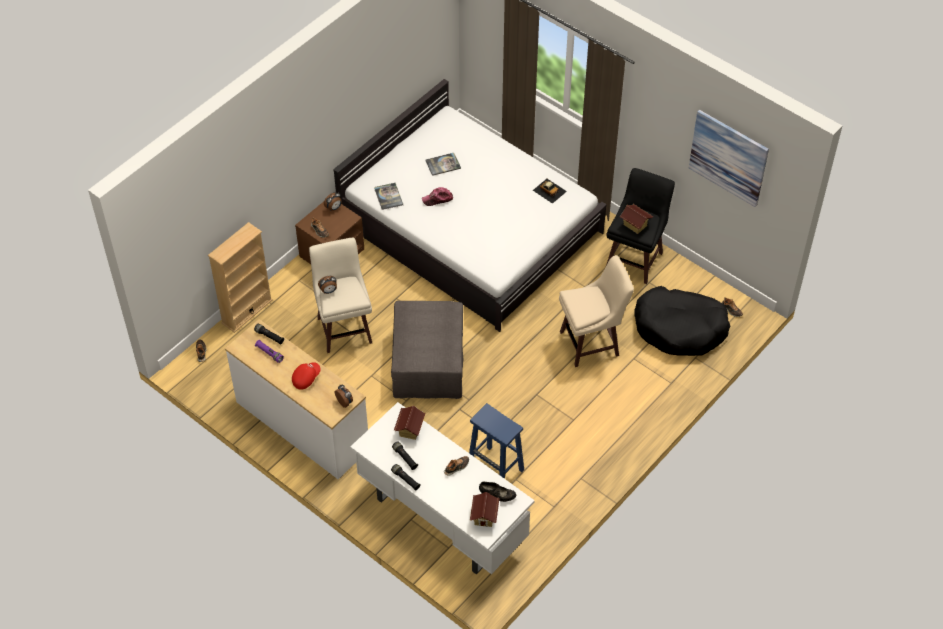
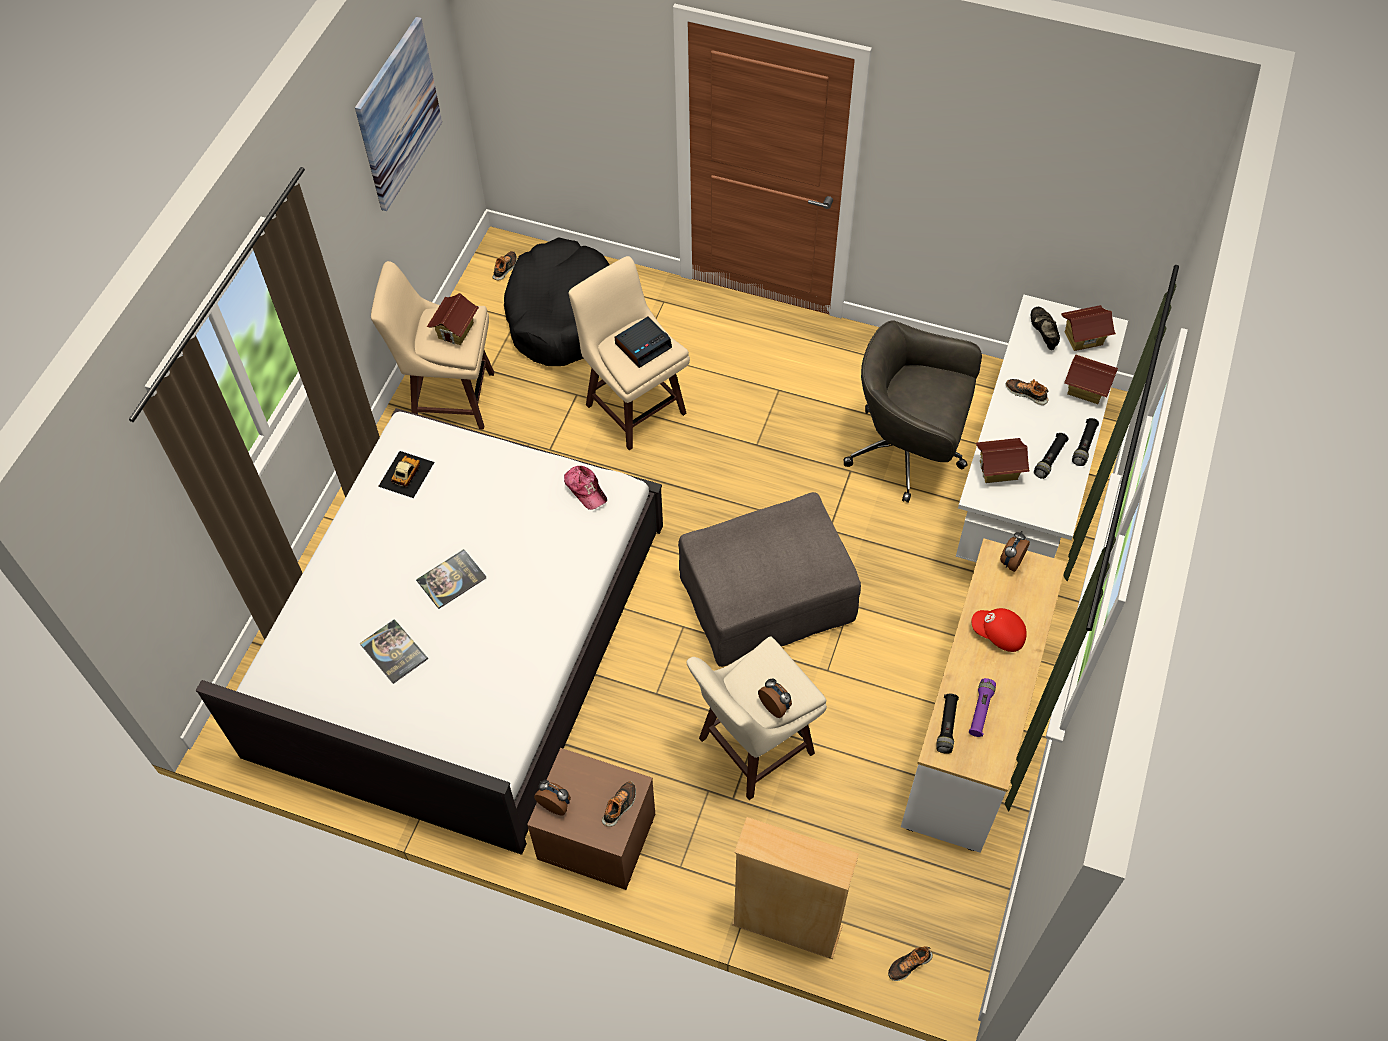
camera: 110 degrees left, 5 degrees up
(388, 196) = (504, 711): book -> book (451, 579)
(437, 199) = (483, 630): cap -> cap (585, 489)
(444, 499) = (1086, 390): none -> toy house
(496, 470) = (908, 452): blue stool -> grey office chair
(587, 305) = (643, 345): none -> alarm clock
(635, 259) = (450, 398): black stool -> beige stool

